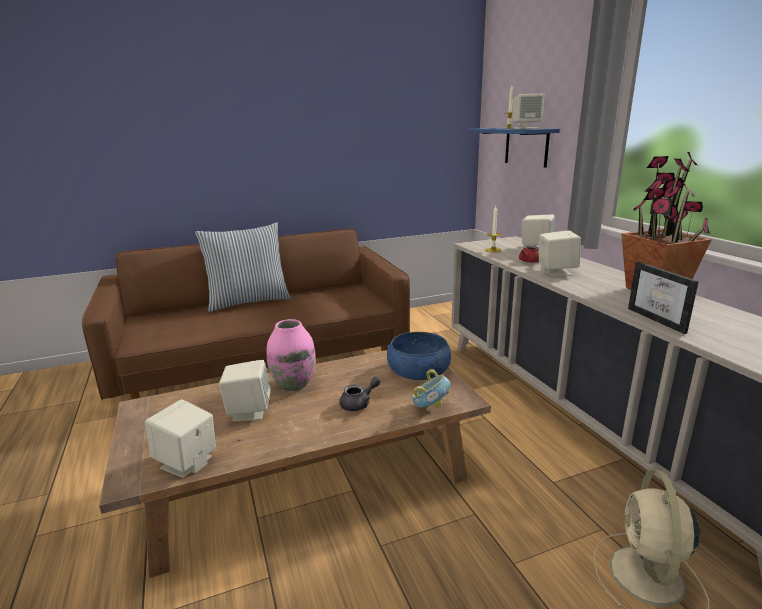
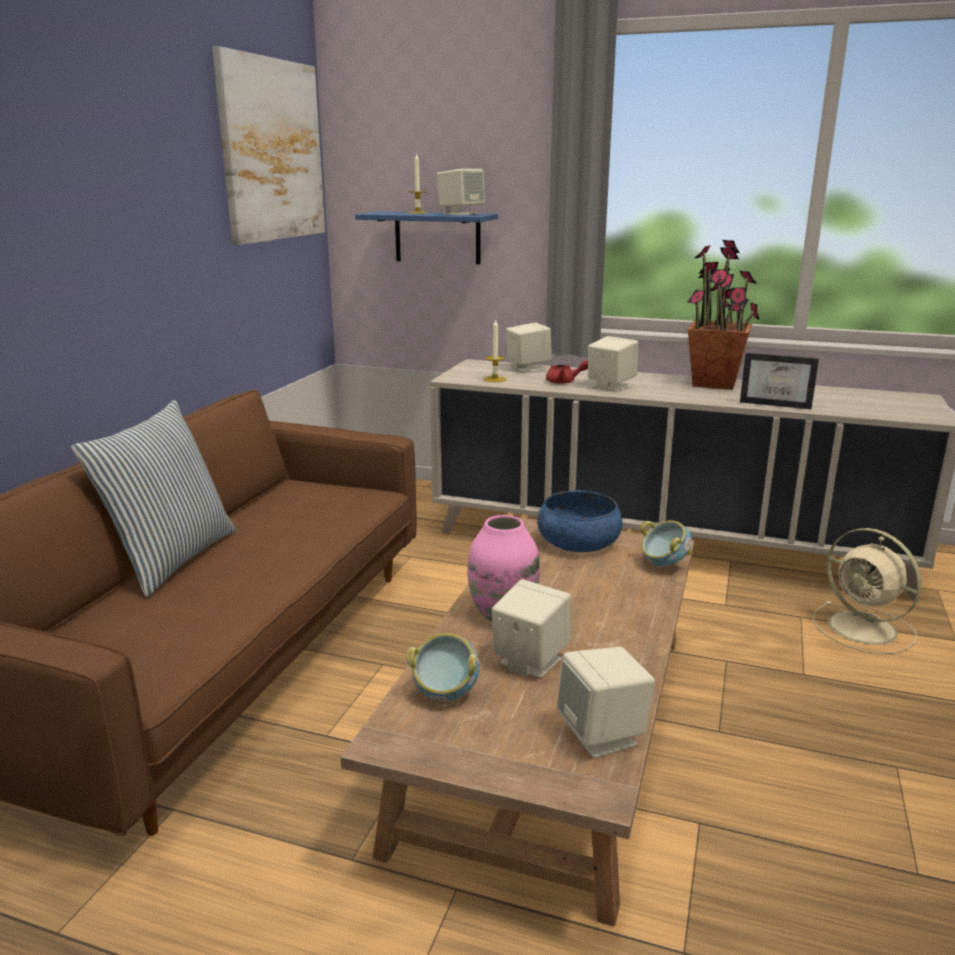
camera: 50 degrees left, 0 degrees up
(192, 403) = (445, 694): none -> bowl
(359, 404) = (606, 594): grey teapot -> none
(424, 88) = (272, 151): none -> picture

